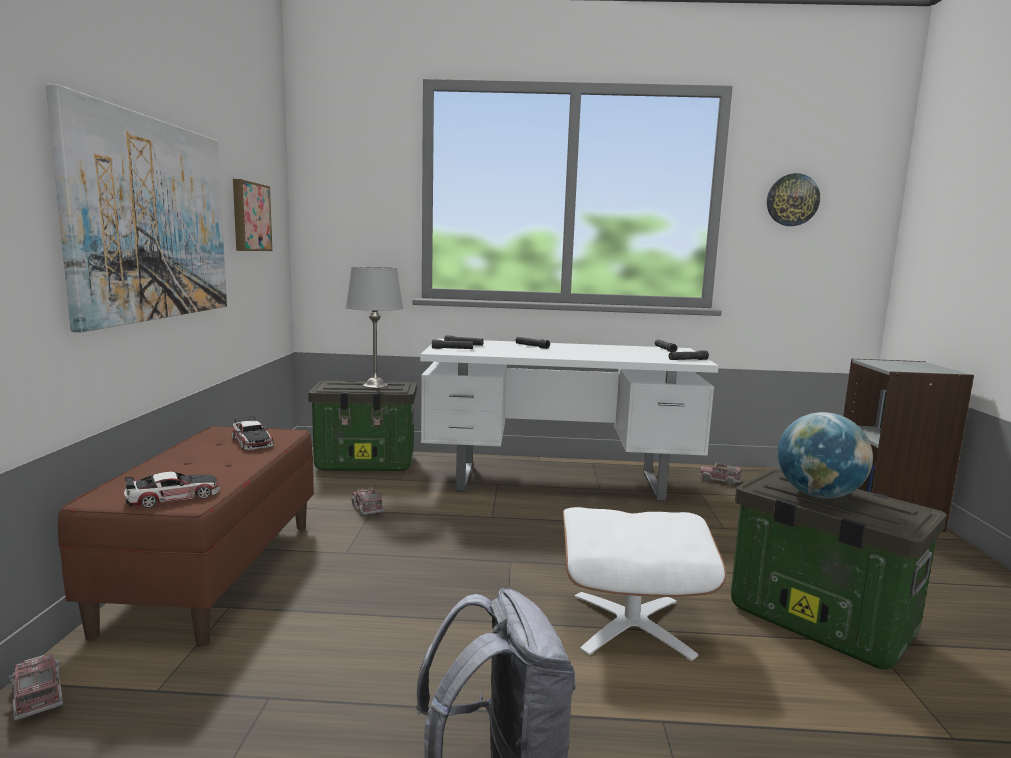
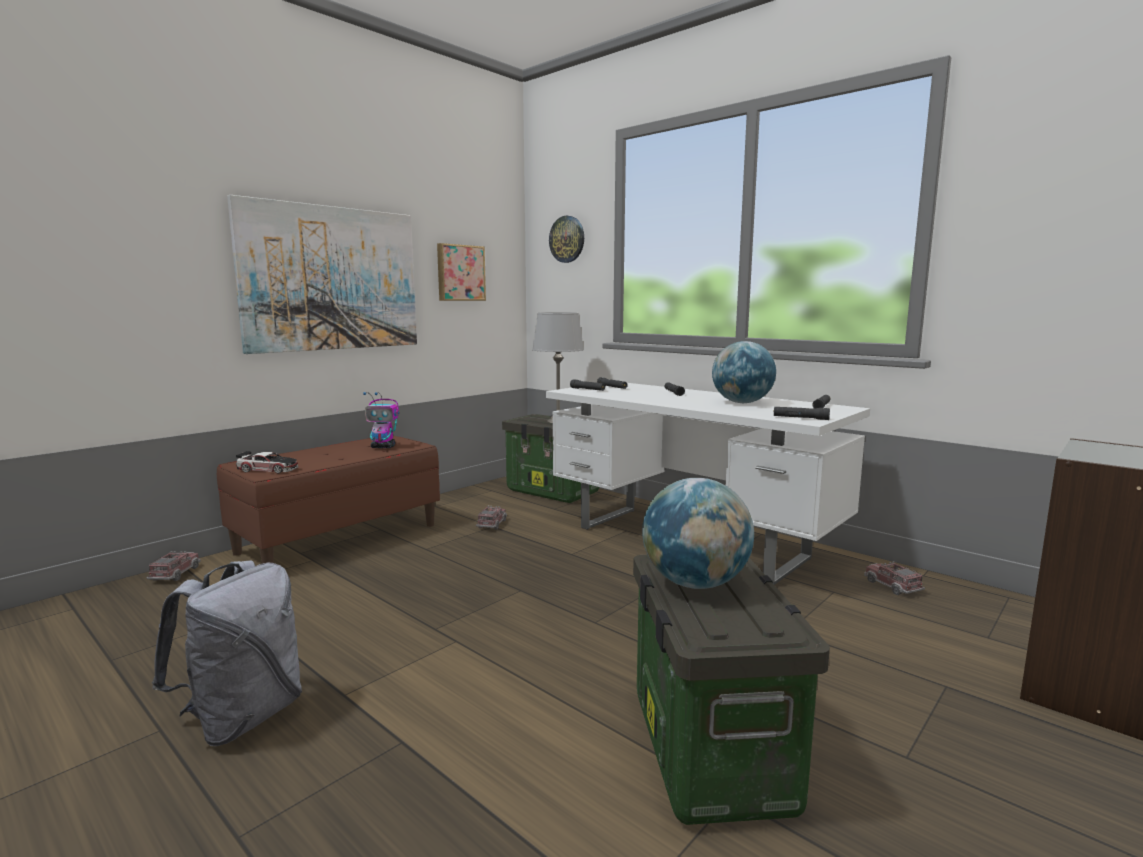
camera: 40 degrees right, 0 degrees up
(252, 441) = (383, 447): toy car -> toy robot
(609, 351) = (742, 403): none -> globe
(631, 624) = (519, 669): white ottoman -> none
(792, 200) = (1050, 200): wall clock -> wall clock (567, 239)

